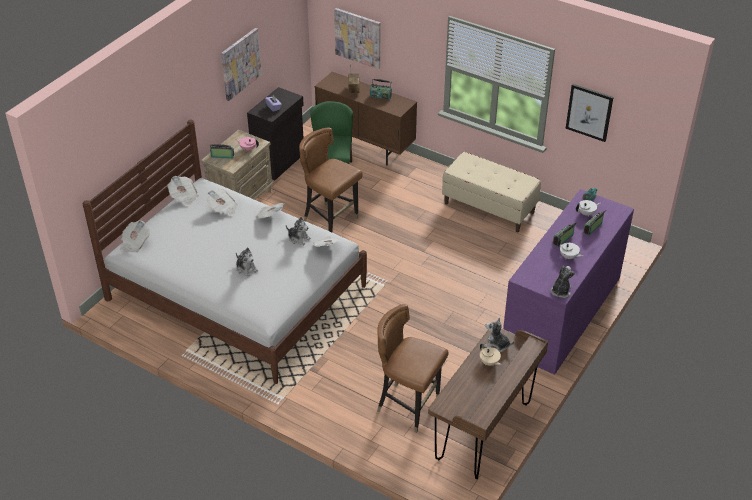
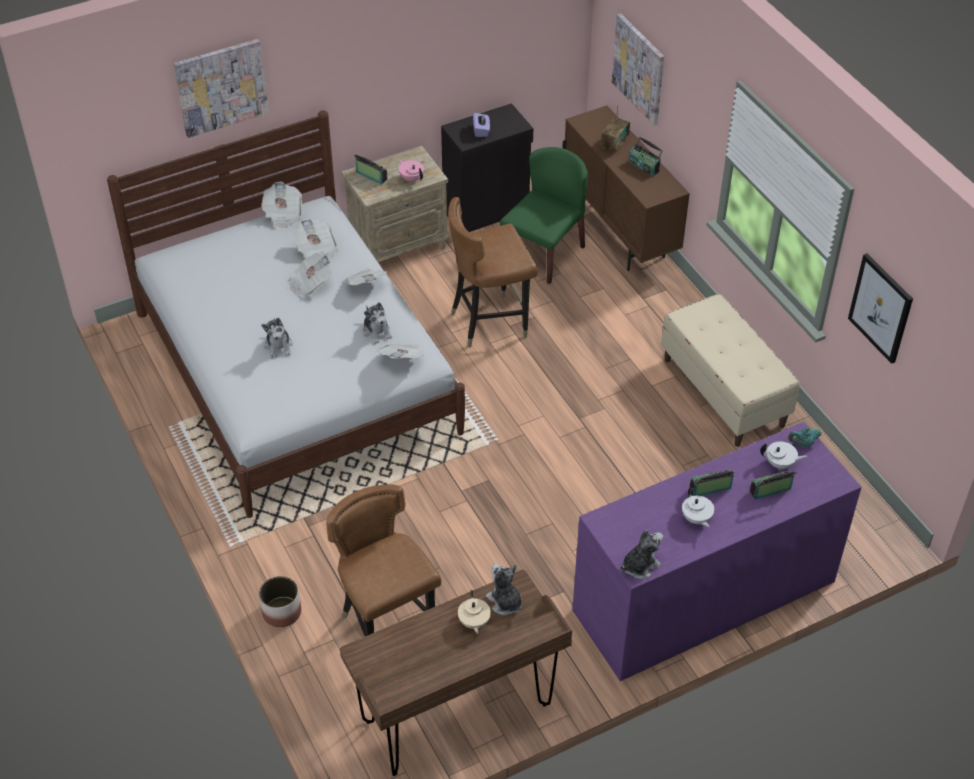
camera: 30 degrees right, 5 degrees up
(134, 243) = (177, 255): newspaper -> newspaper (310, 284)
(240, 63) = (439, 53): picture -> picture (221, 87)
(331, 221) = (489, 322): brown chair -> brown chair turned 90 degrees counterclockwise
(339, 425) = (281, 612): none -> planter

